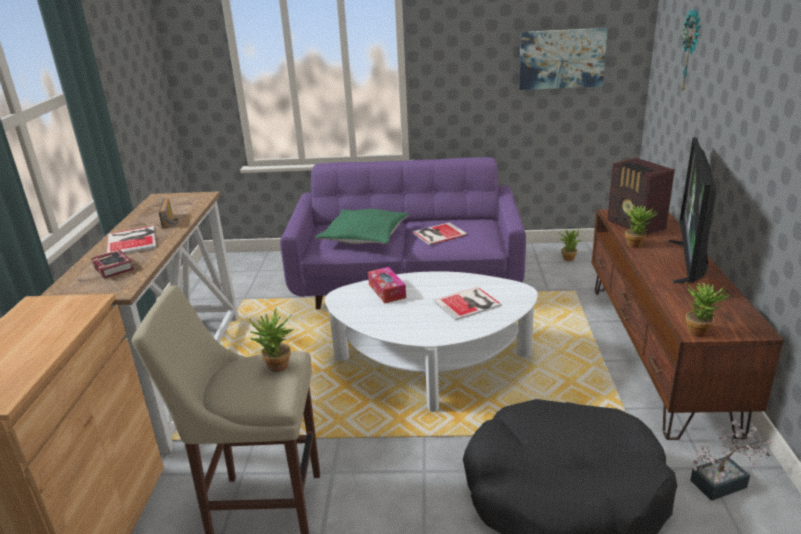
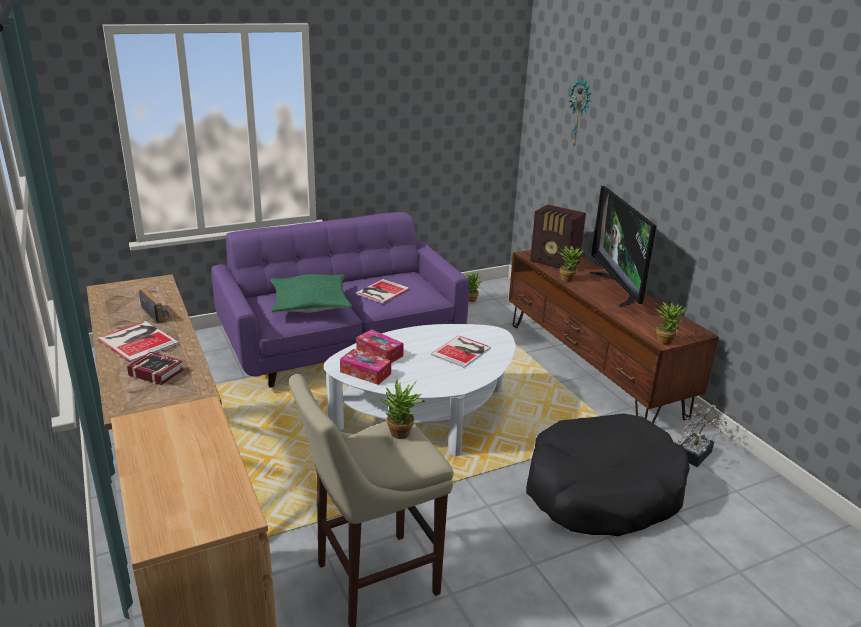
camera: 30 degrees left, 0 degrees up
(357, 307) = (365, 373): none -> tissue box
(561, 59) = (453, 116): picture -> none

